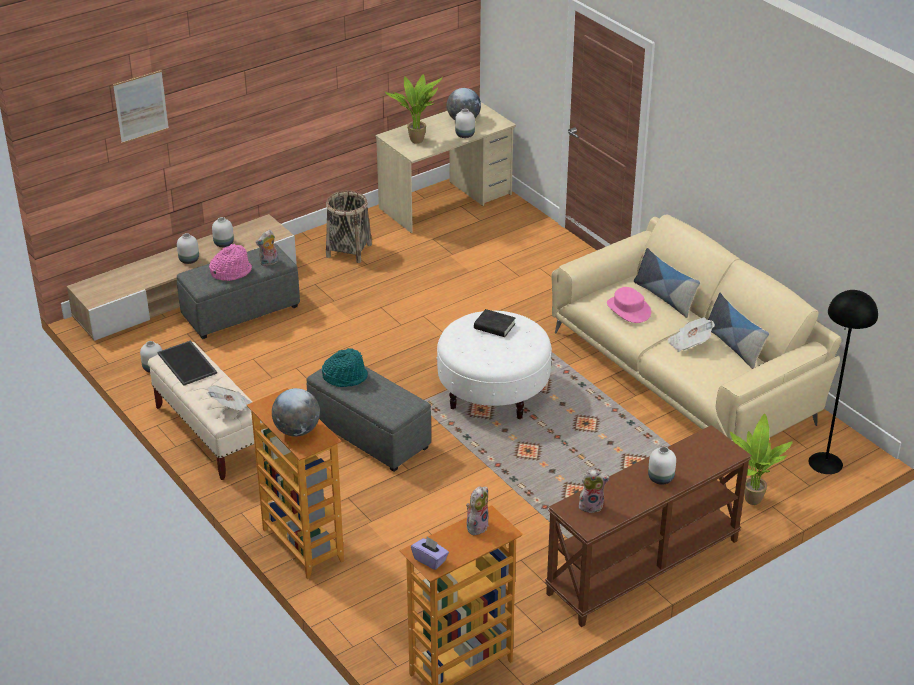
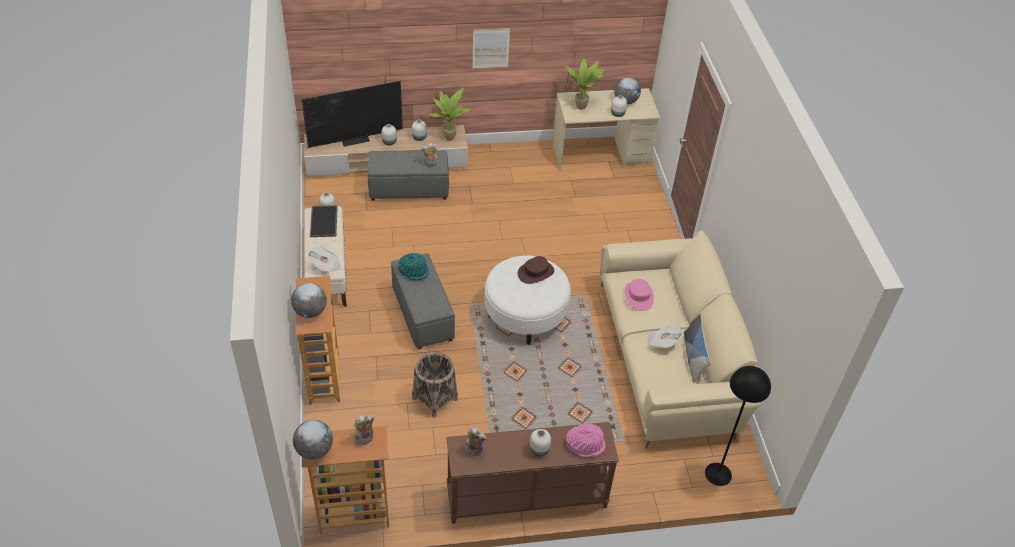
camera: 25 degrees right, 10 degrees up
(141, 106) = (370, 30): picture -> picture (490, 48)
(141, 270) = (355, 139): none -> television
(231, 272) = (402, 162): pink hat -> pink hat (585, 444)
(349, 250) = (509, 168): basket -> basket (435, 398)
(430, 560) = (314, 450): purple tissue box -> globe
(494, 326) = (535, 272): black book -> brown hat
(664, 297) = (673, 296): pillow -> none
(750, 499) = (640, 478): potted plant -> potted plant (448, 137)

